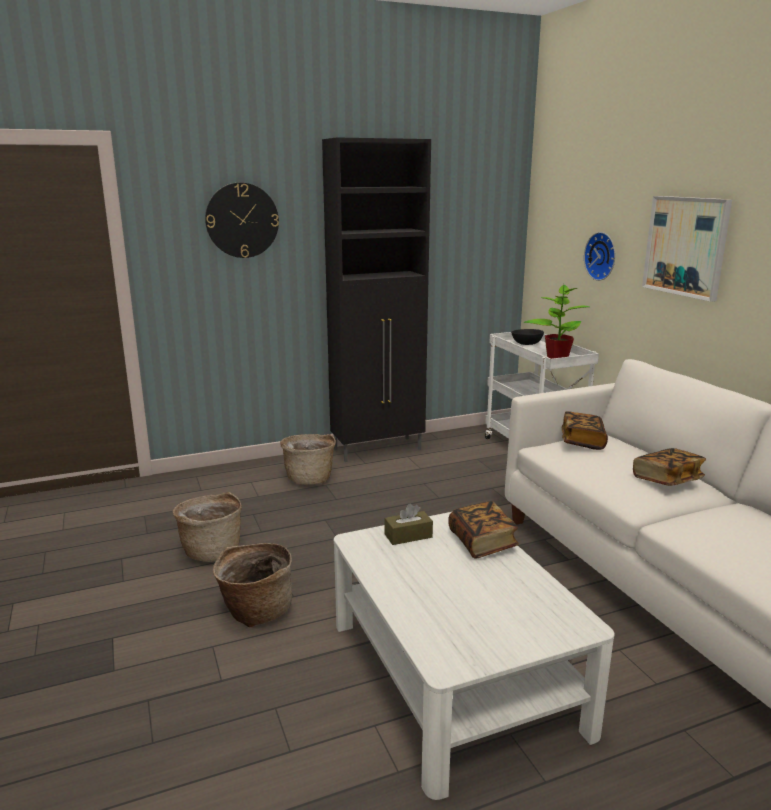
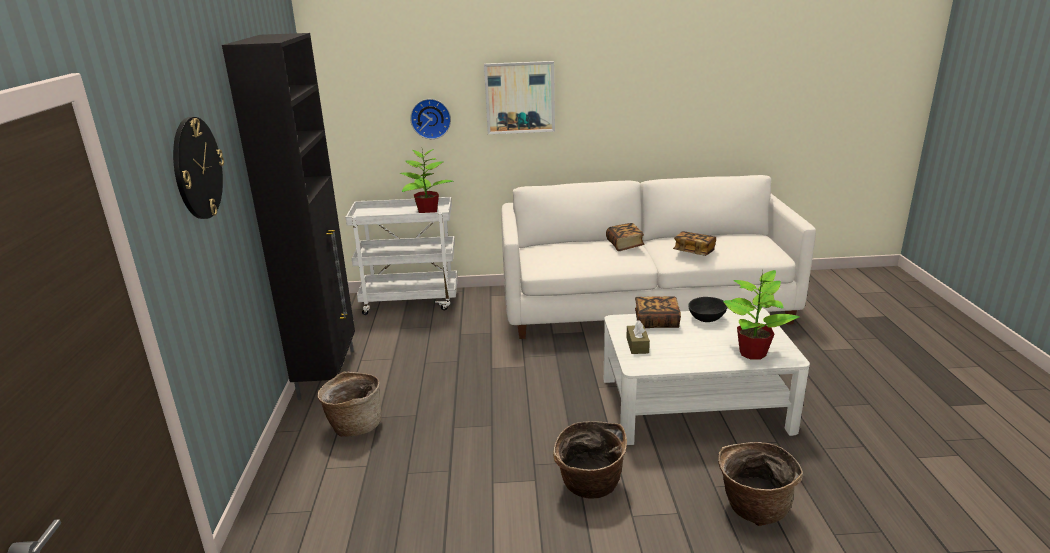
camera: 70 degrees left, 5 degrees up
(212, 550) = (467, 508): basket -> basket (753, 507)
(441, 627) = (752, 353): none -> potted plant
(527, 344) = (375, 213): black bowl -> black bowl (706, 318)
(582, 441) = (546, 253): book -> book (694, 252)

